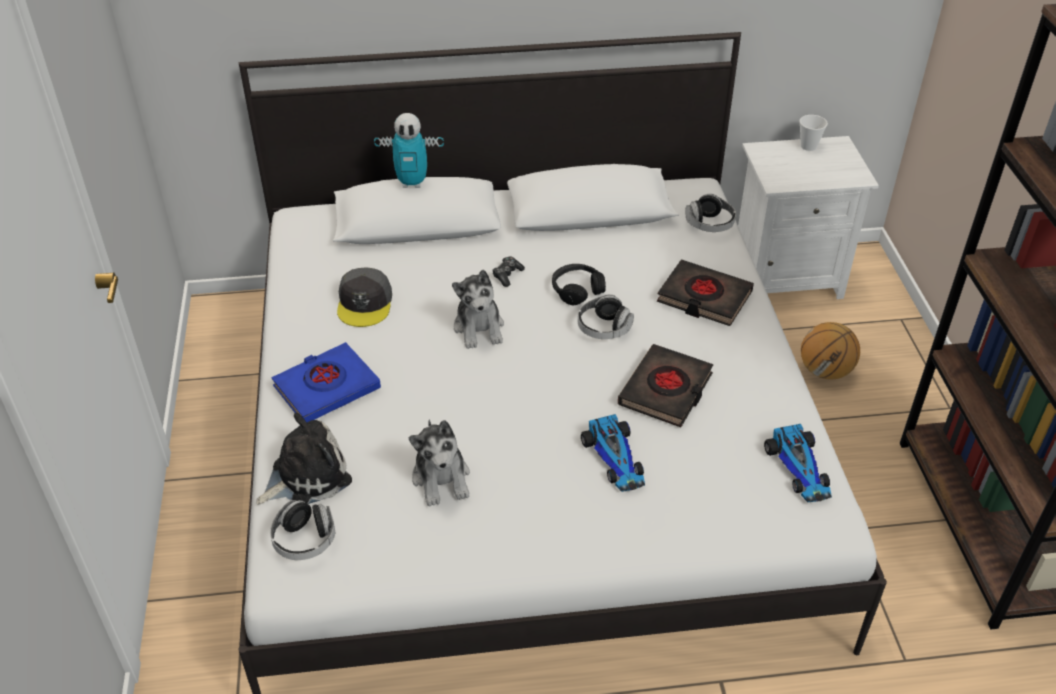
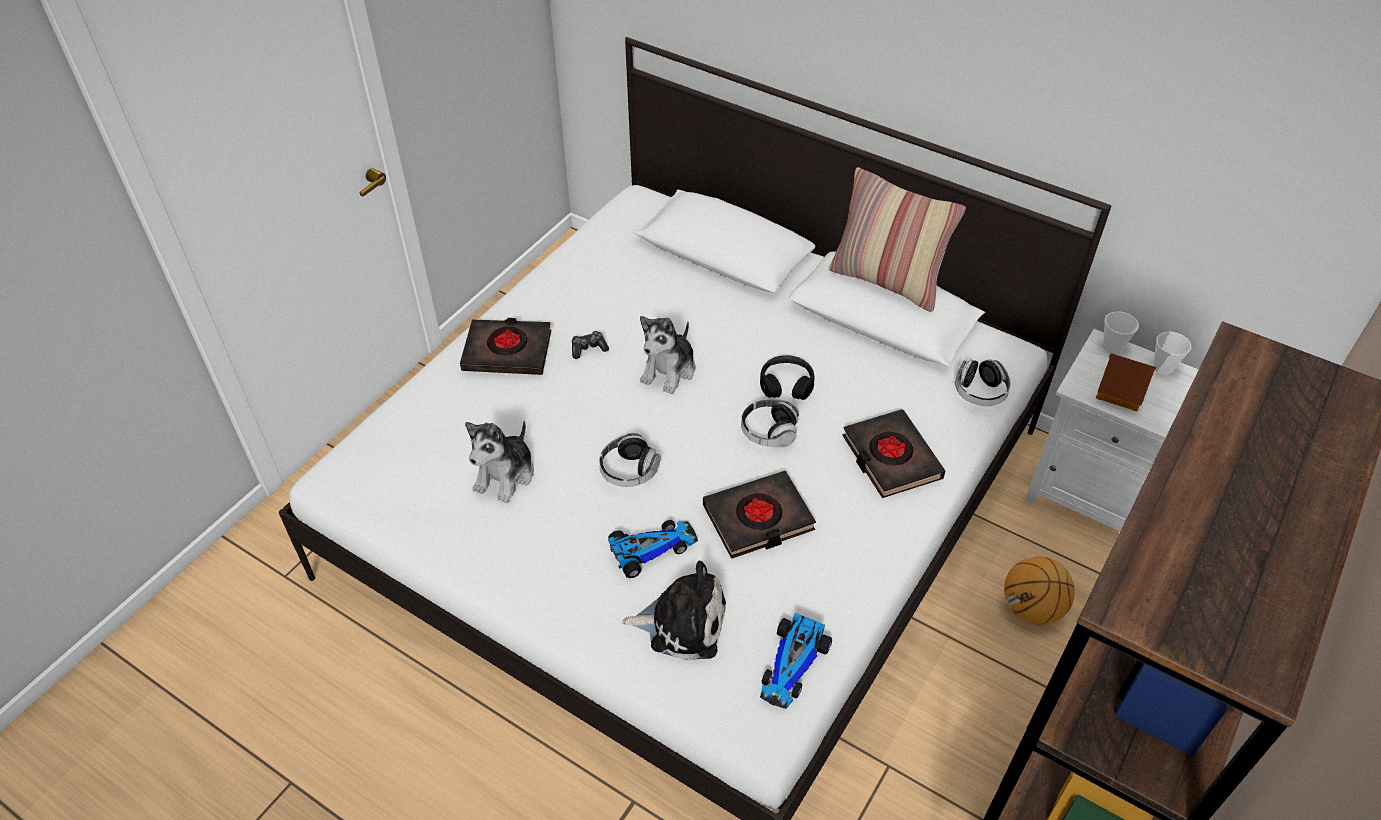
camera: 40 degrees right, 5 degrees up
(305, 540) = (370, 459): headphones -> headphones (629, 471)
(306, 476) = (423, 411): plush toy -> plush toy (682, 623)
(326, 388) = (507, 352): blue book -> black book
(365, 303) = (608, 299): grey cap -> none
(412, 183) = (730, 212): toy robot -> none
(507, 275) = (743, 338): game controller -> game controller (588, 348)
(585, 175) = (887, 281): none -> pillow
(616, 458) = (650, 548): toy car -> toy car turned 135 degrees counterclockwise
(766, 149) = (1112, 347): none -> cup
(802, 172) = (1121, 390): none -> toy house

